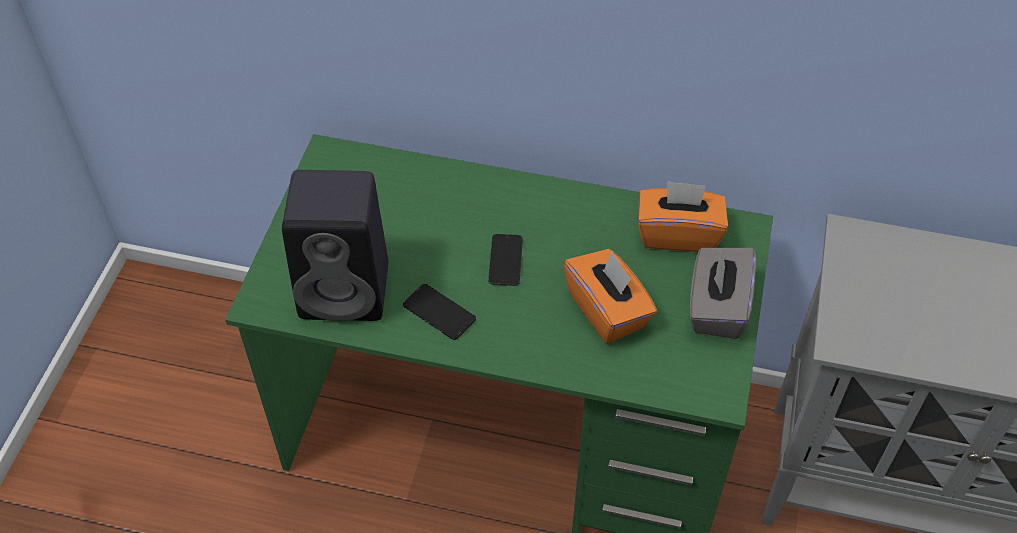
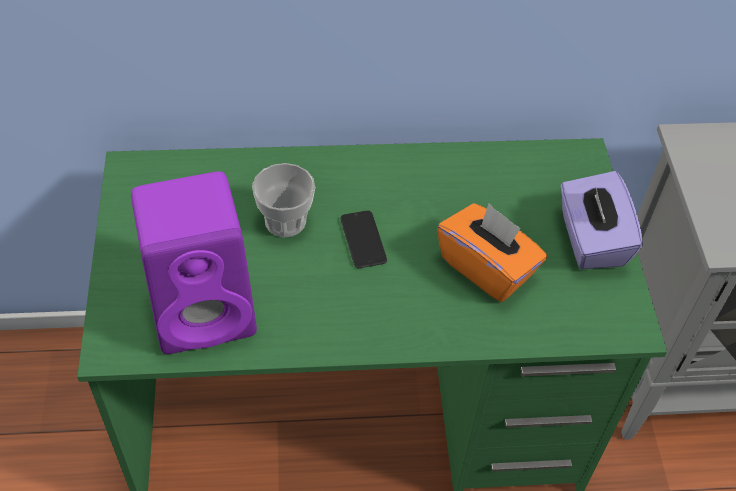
camera: 20 degrees left, 0 degrees up
(348, 290) = (207, 310): black speaker -> purple speaker
(439, 312) = (315, 311): phone -> none
(443, 229) = (285, 221): none -> cup
(678, 234) = (523, 175): orange tissue box -> none
(717, 308) = (590, 240): grey tissue box -> purple tissue box

